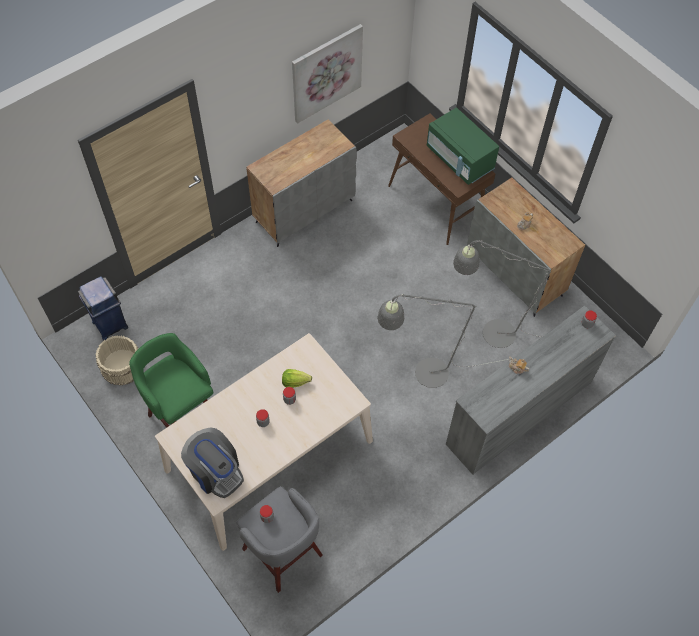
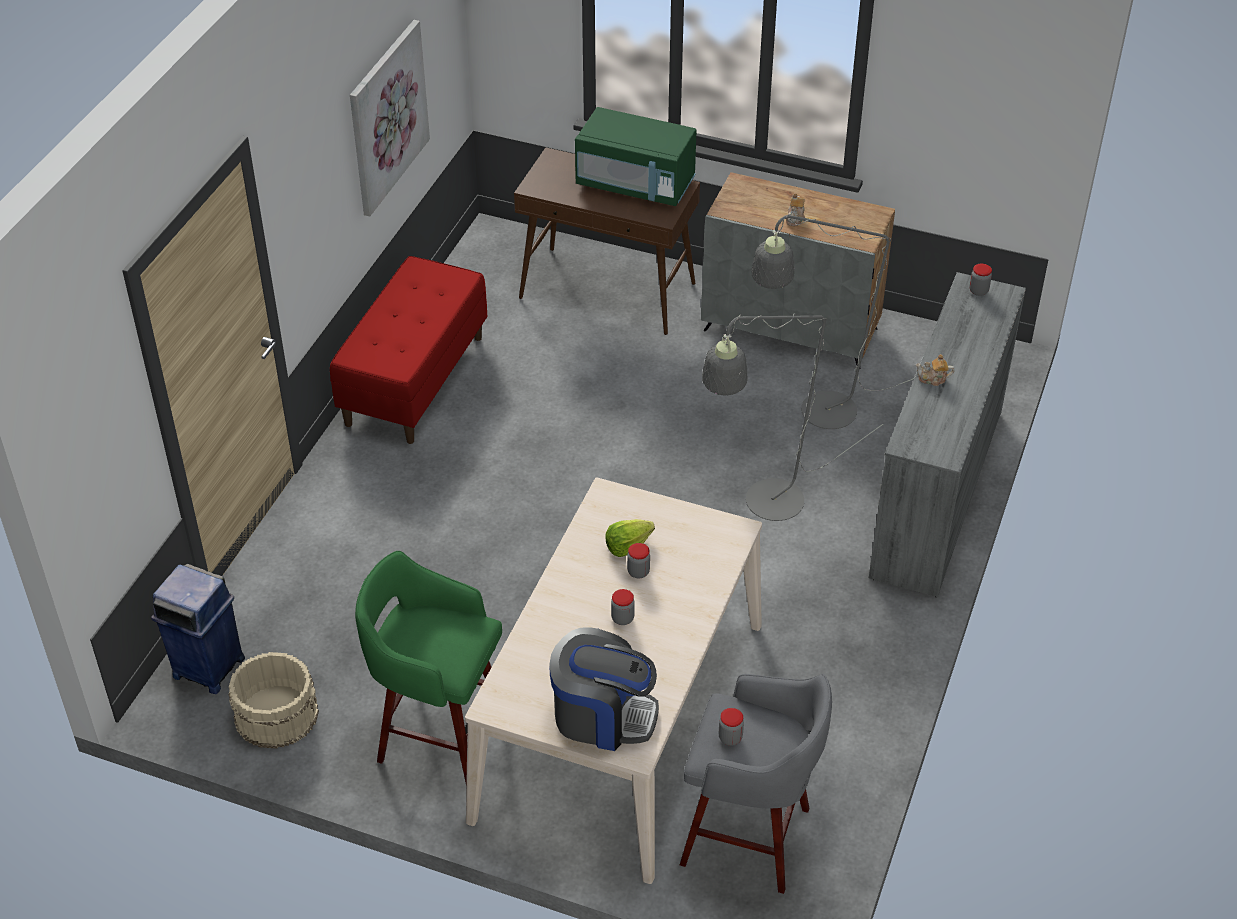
camera: 30 degrees left, 15 degrees down
(304, 210) = (414, 380): grey cabinet -> red bench

